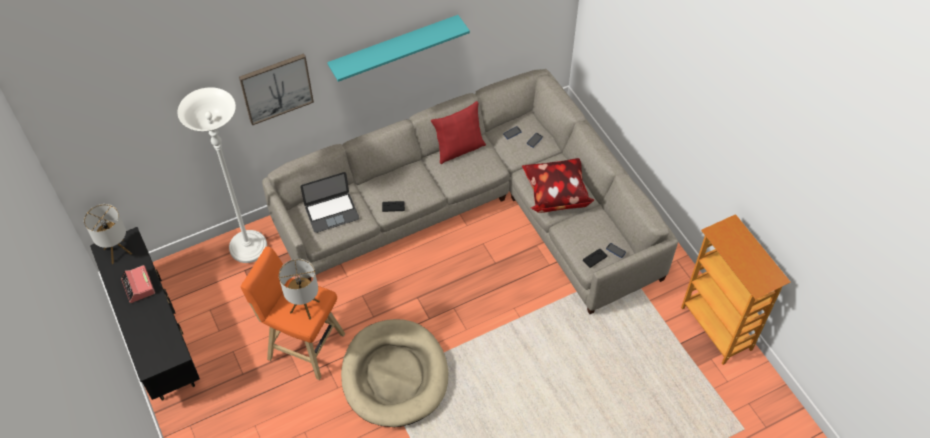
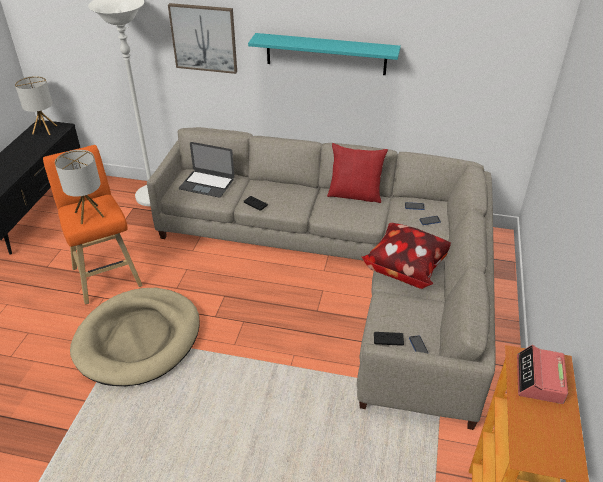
camera: 40 degrees right, 15 degrees down
(138, 286) = (26, 152): alarm clock -> alarm clock (539, 380)

